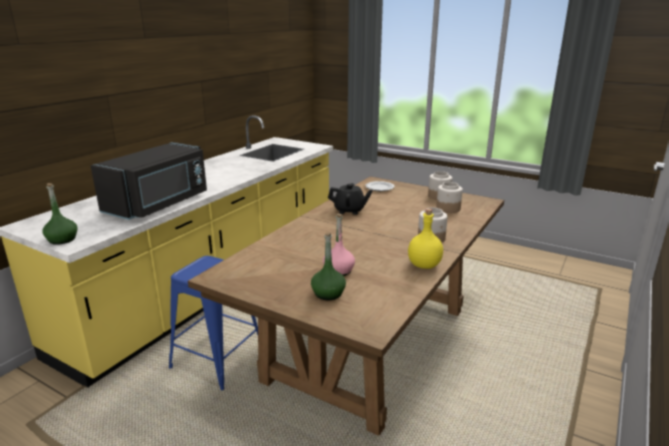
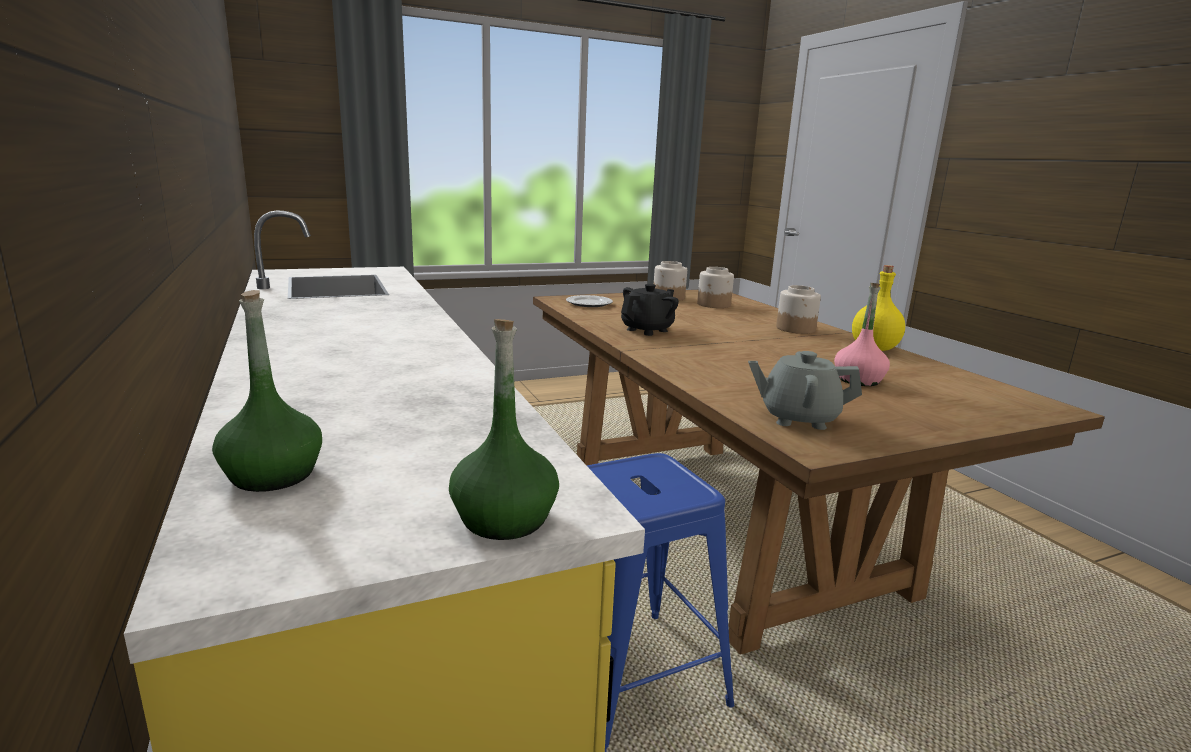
camera: 55 degrees left, 5 degrees down
(160, 204) = (441, 387): black microwave -> none
(248, 268) = (798, 418): none -> grey teapot
(328, 294) = (931, 401): green bottle -> green bottle (273, 475)

